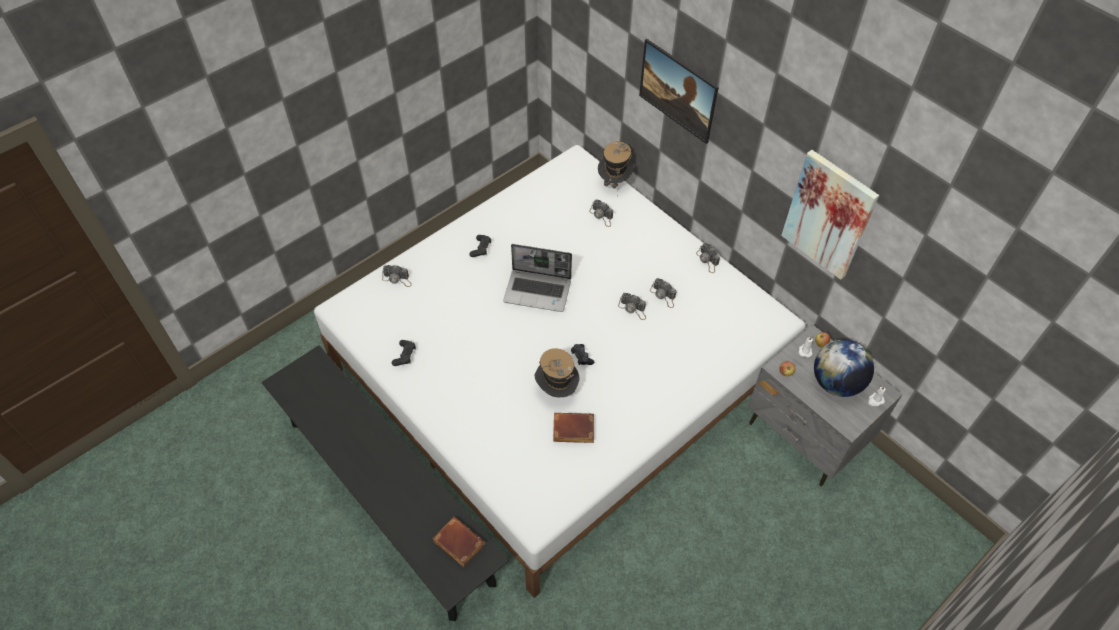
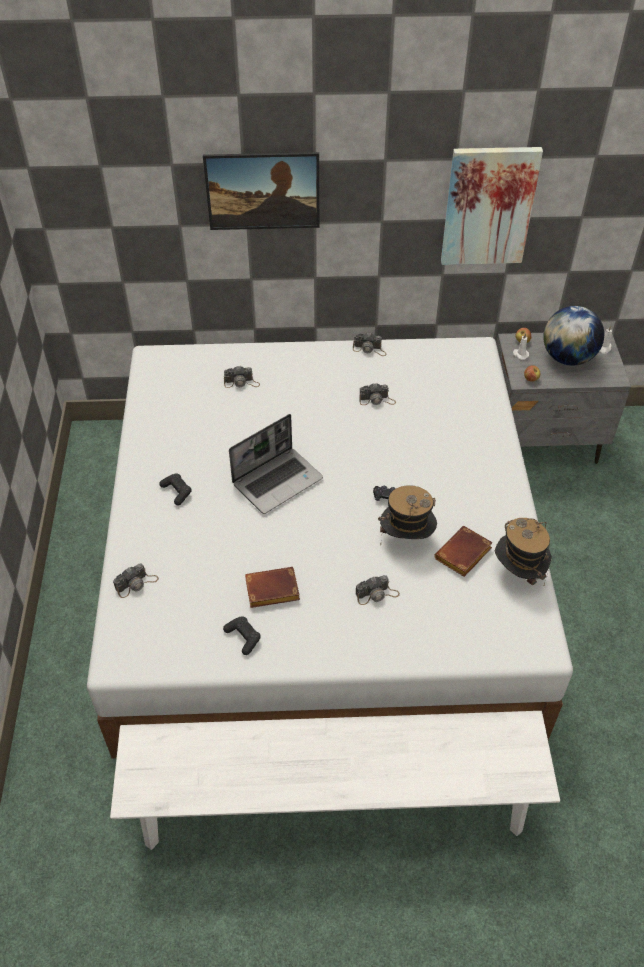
camera: 50 degrees left, 5 degrees down
(389, 500) = (333, 805): black bench -> white bench
(457, 543) = (489, 743): brown book -> brown book (271, 591)
(614, 182) = (213, 350): hat -> hat (518, 573)
(633, 309) = (370, 428): camera -> camera (377, 594)

